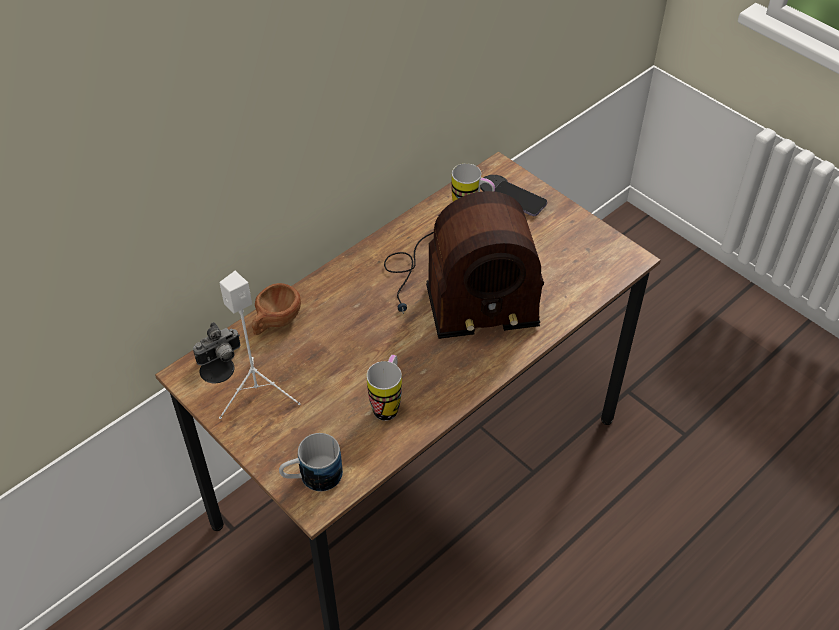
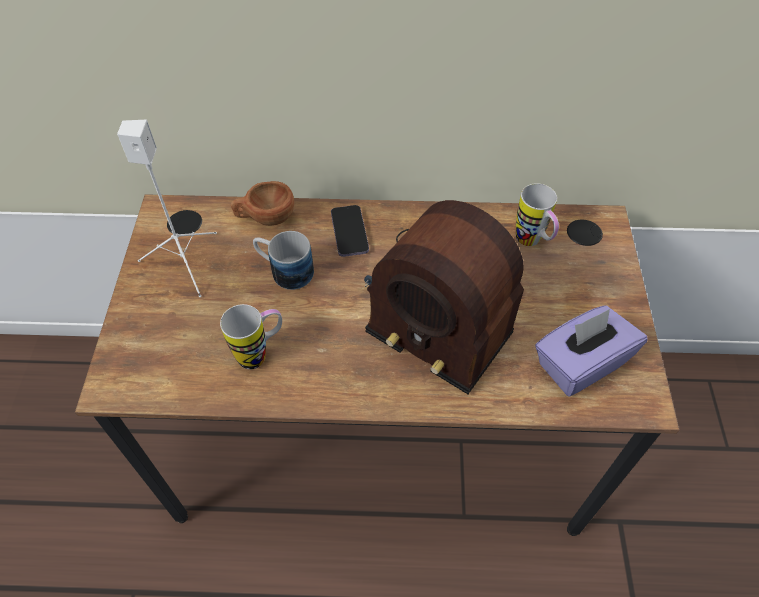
camera: 45 degrees right, 5 degrees up
(221, 357) = (197, 215): camera -> none
(312, 477) = (134, 364): mug -> mug (284, 271)
(518, 200) = (591, 262): phone -> phone (349, 232)
(576, 263) = (580, 363): none -> purple tissue box

